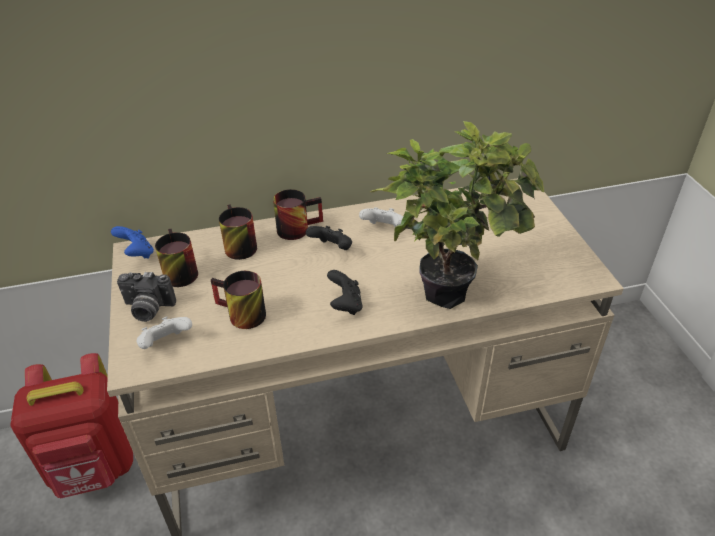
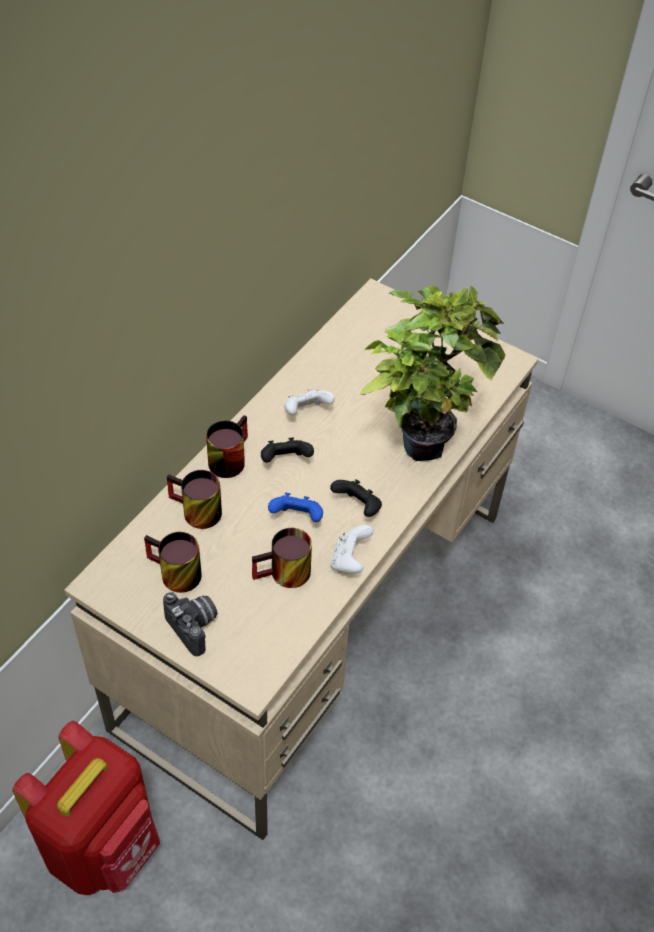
camera: 45 degrees left, 10 degrees up
(137, 254) = (107, 584): blue game controller -> blue game controller (297, 517)
(147, 309) = (195, 627): camera -> camera turned 90 degrees counterclockwise
(166, 343) = (254, 643): white game controller -> white game controller (349, 560)

